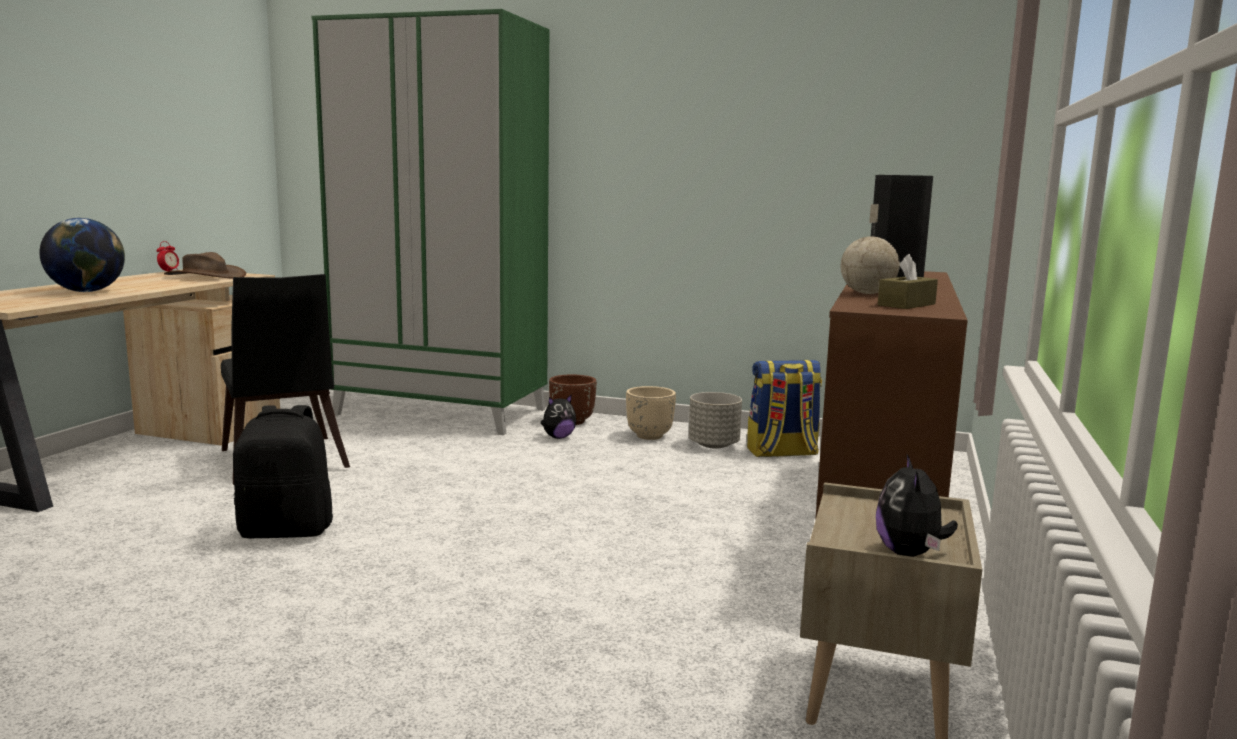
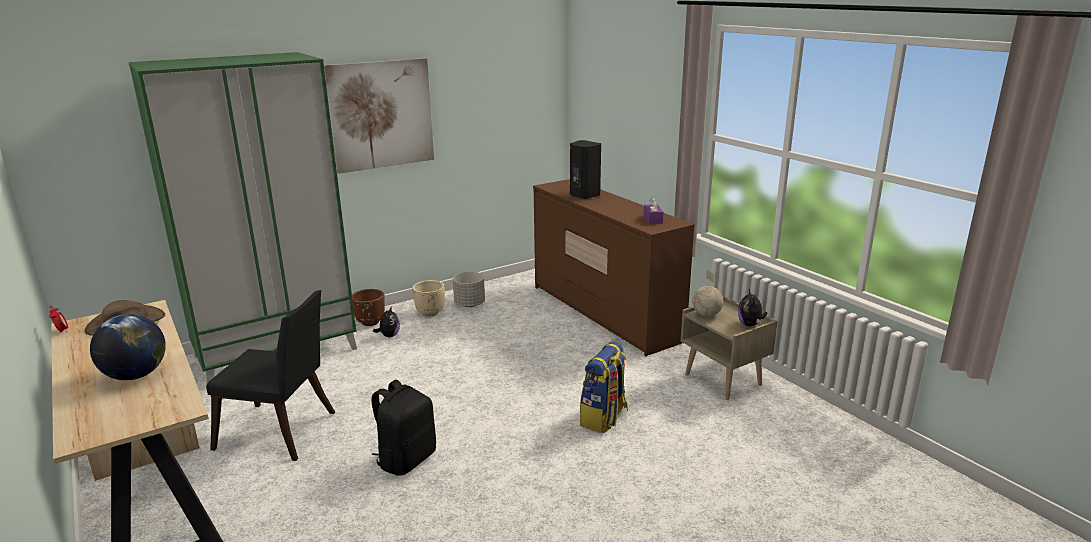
camera: 50 degrees left, 10 degrees up
(652, 127) = (381, 115): none -> picture
(781, 453) = (505, 295): backpack -> backpack (604, 418)
(868, 293) = (617, 213): globe -> globe (706, 314)
(906, 304) = (653, 219): brown tissue box -> purple tissue box
(910, 554) = (750, 325): plush toy -> plush toy turned 45 degrees clockwise

